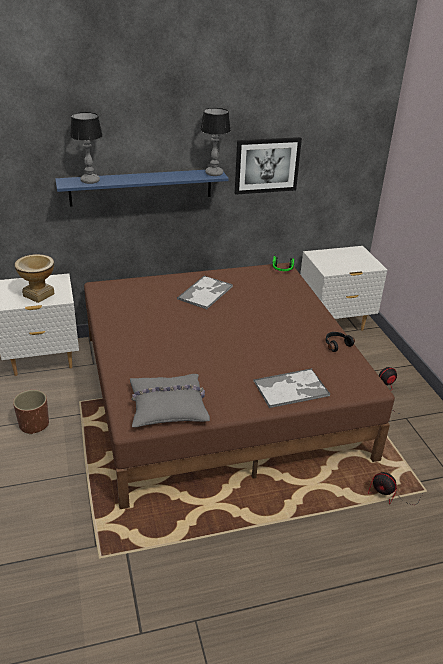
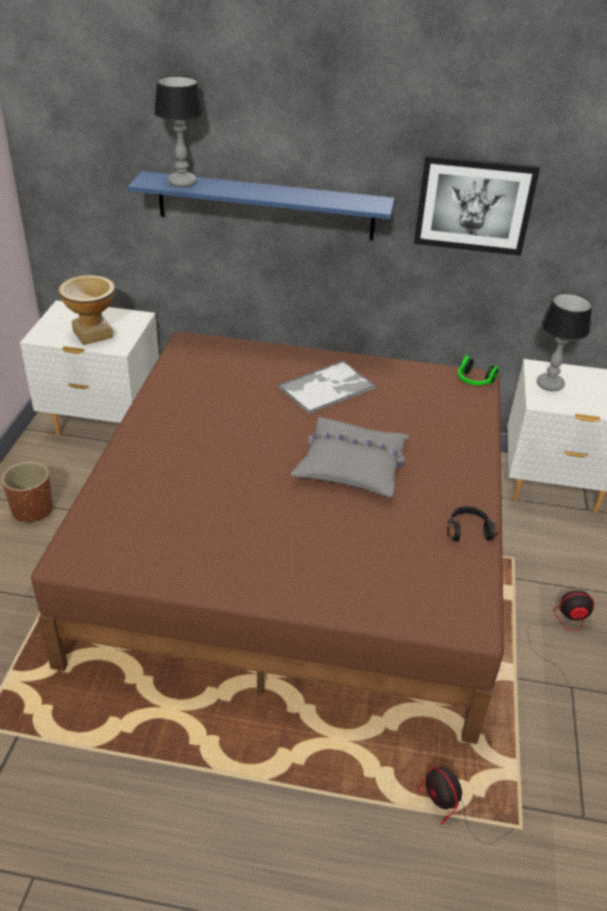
camera: 25 degrees right, 5 degrees up
(168, 406) = (138, 547): grey pillow -> grey pillow (352, 465)
(214, 173) = (375, 204): table lamp -> table lamp (550, 385)
(291, 388) = (338, 580): tray -> none

